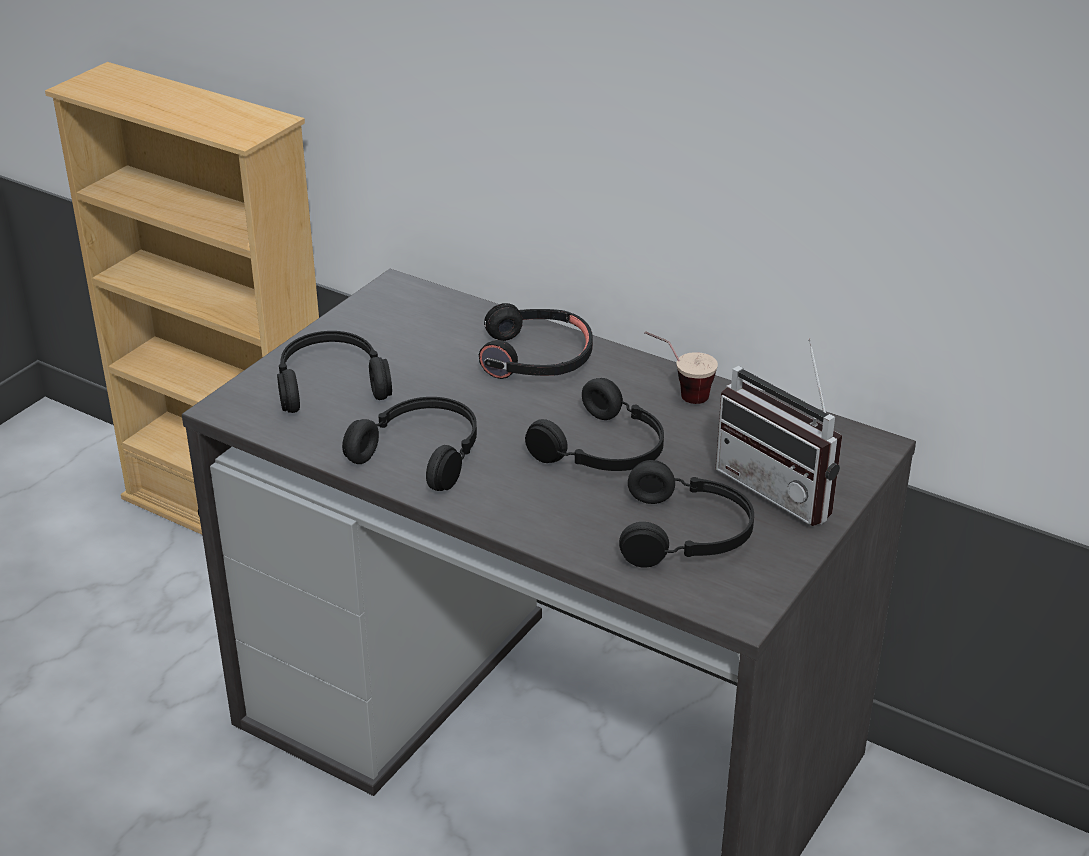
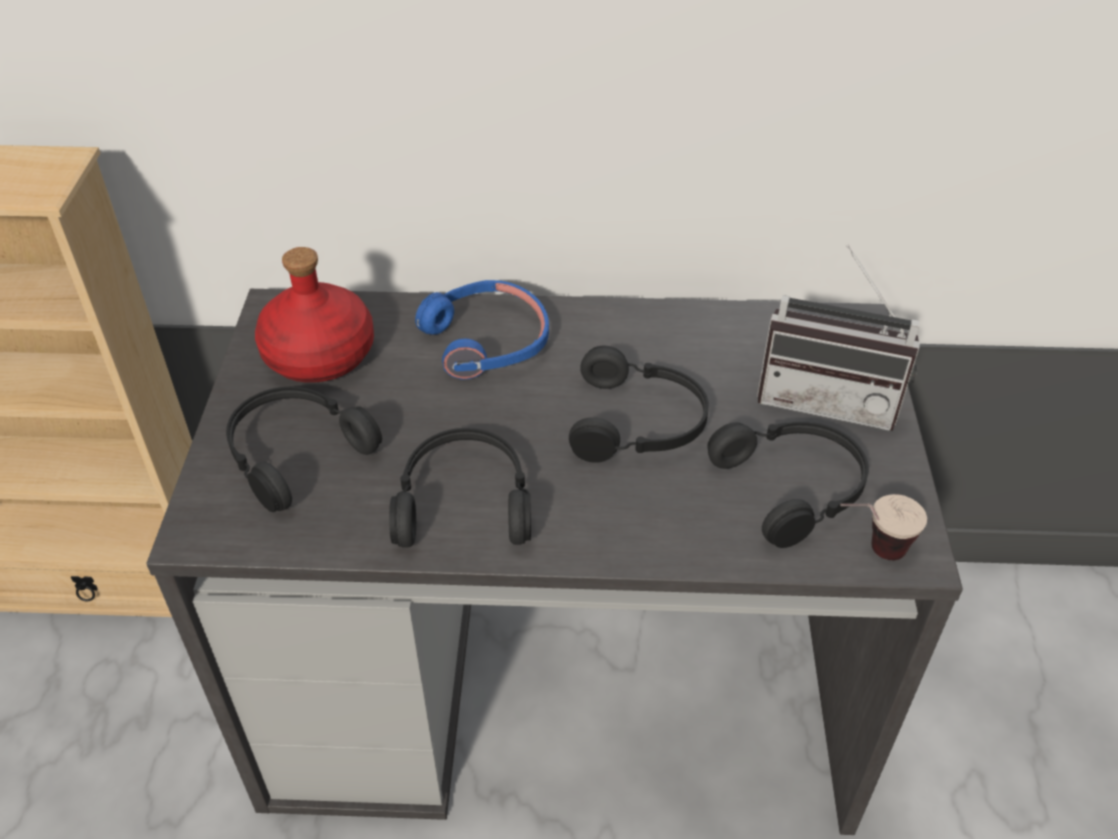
camera: 30 degrees left, 10 degrees up
(403, 327) = (321, 354): none -> red bottle
(537, 357) = (486, 340): black headphones -> blue headphones
(678, 394) = (652, 332): cup -> cup (869, 552)

